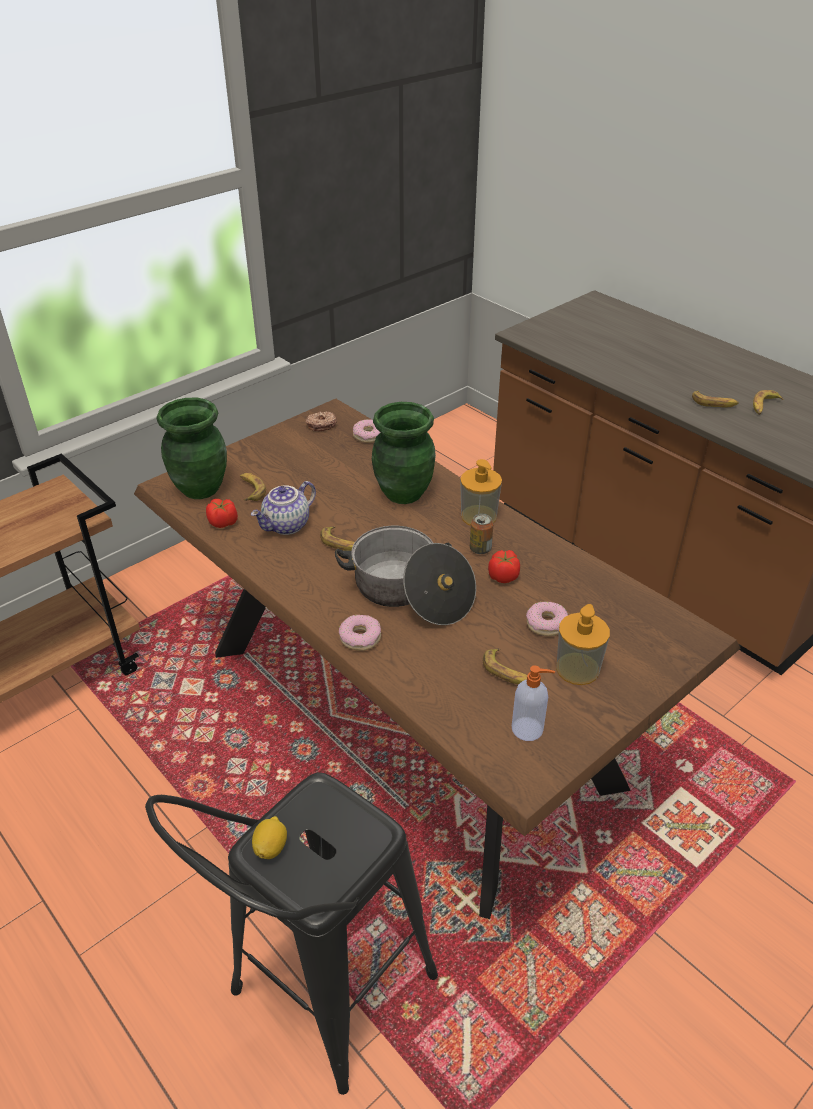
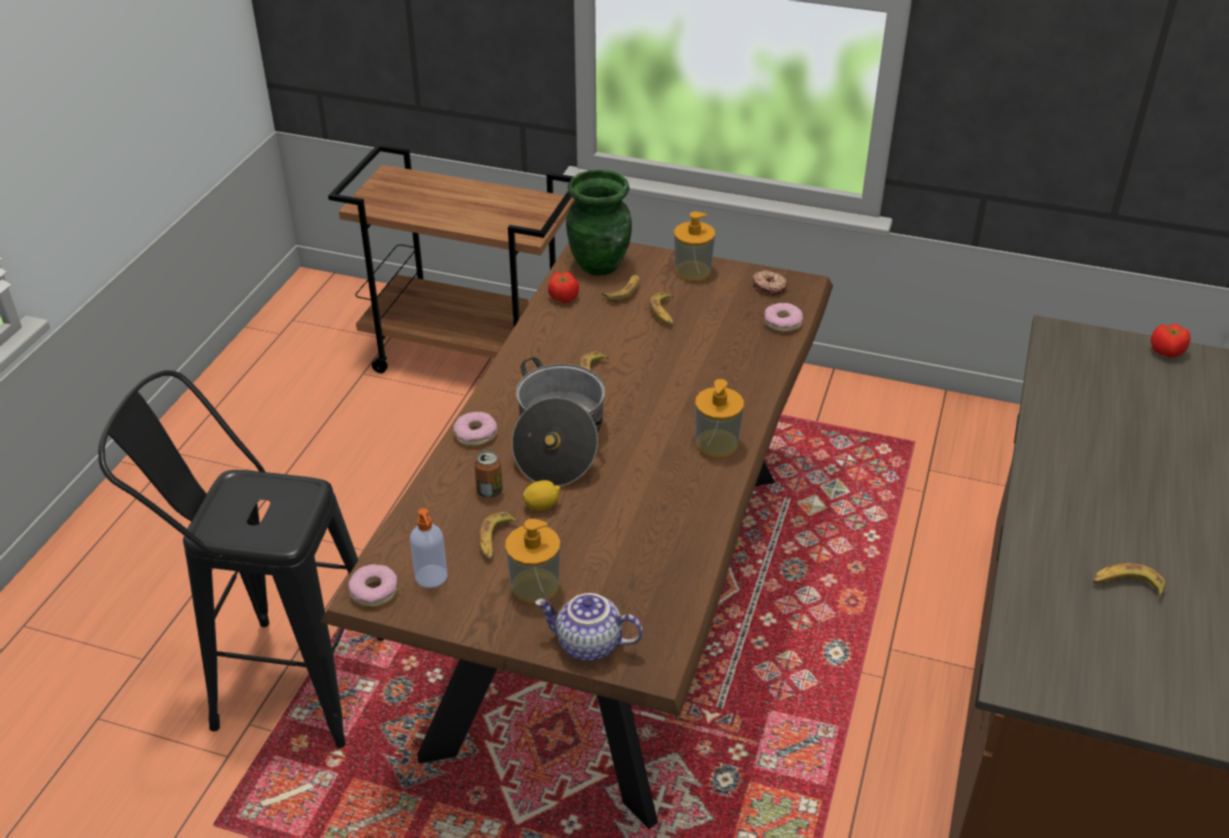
camera: 60 degrees right, 0 degrees up
(262, 449) = (692, 271): none -> soap dispenser
(271, 847) = (241, 488): lemon -> lemon (542, 505)
(287, 526) = (590, 333): teapot -> teapot (588, 645)
(403, 493) = (708, 381): green vase -> none
(480, 549) = (663, 462): can -> can (489, 491)
(503, 576) = (633, 492): tomato -> tomato (1167, 351)
(546, 624) = (584, 545): donut -> donut (373, 591)
(714, 403) = (1079, 536): banana -> banana (664, 313)

